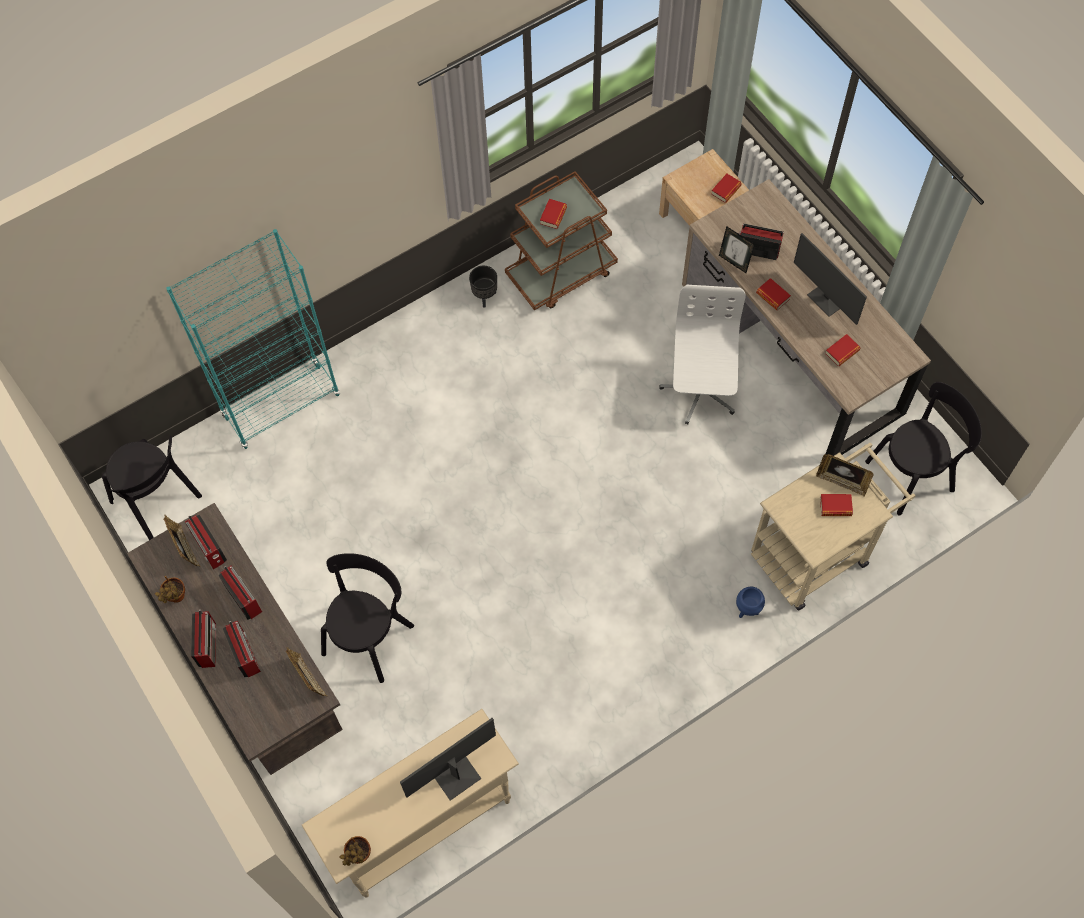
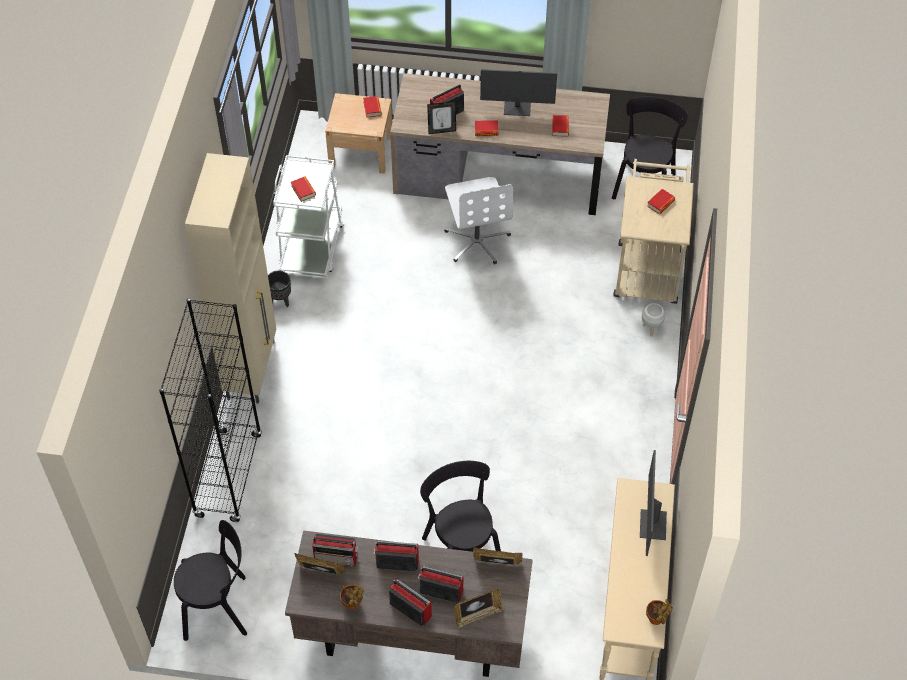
camera: 50 degrees left, 10 degrees down
(281, 405) = (228, 475): turquoise bookcase -> black bookcase
(397, 335) = (252, 369): none -> beige cabinet
(561, 273) = (311, 247): brown cart -> white cart
(699, 391) = (477, 241): white office chair -> white office chair turned 150 degrees counterclockwise
(747, 610) = (650, 329): blue planter -> white planter
(841, 482) = (647, 189): picture frame -> picture frame (477, 615)

